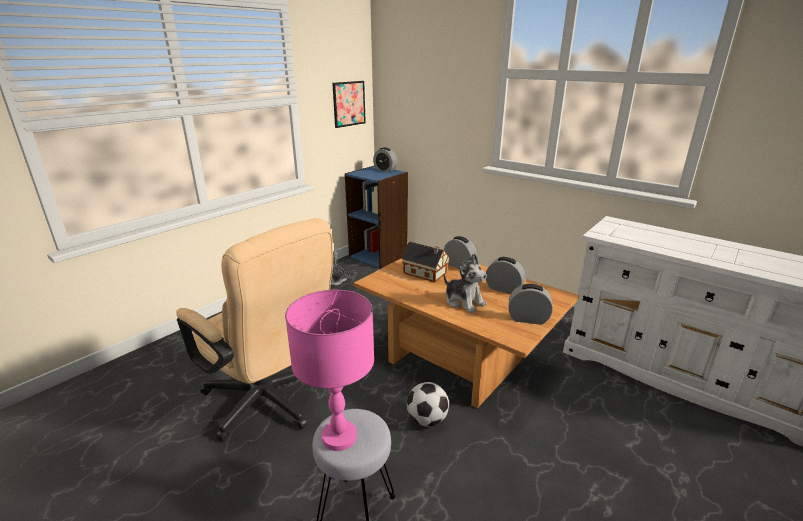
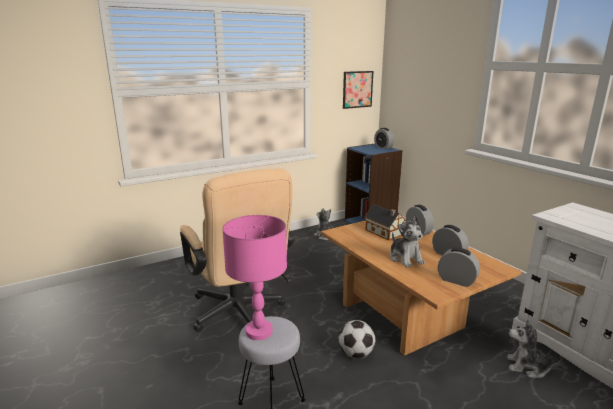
camera: 20 degrees right, 5 degrees down
(593, 390) = (527, 367): none -> plush toy

